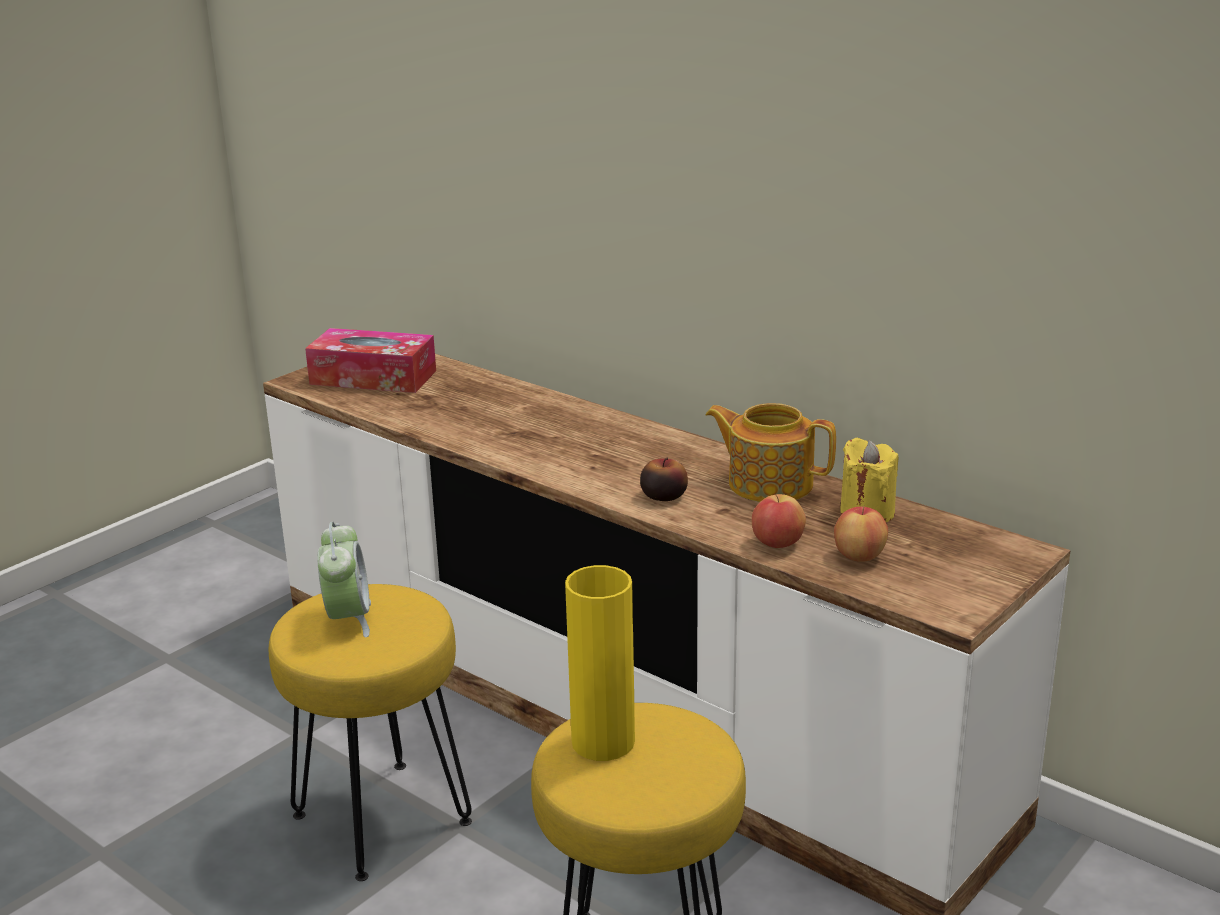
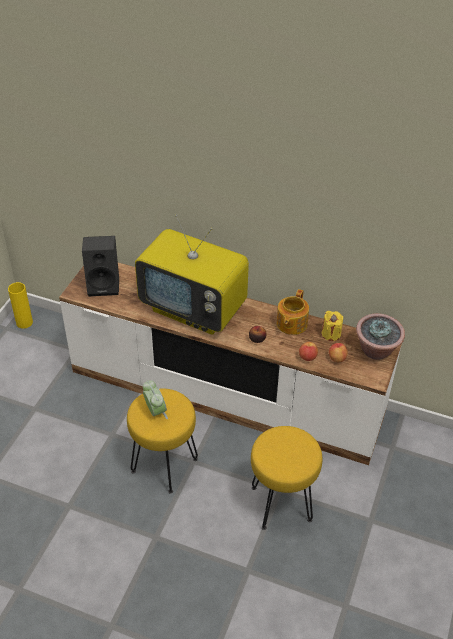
camera: 20 degrees left, 20 degrees up
(373, 377) = (104, 285): tissue box -> black speaker
(544, 433) = (194, 309): none -> television
(603, 742) = (273, 448): yellow vase -> yellow vase (24, 322)
(769, 483) = (291, 324): teapot -> teapot turned 75 degrees counterclockwise
(982, 558) = (376, 350): none -> potted plant

